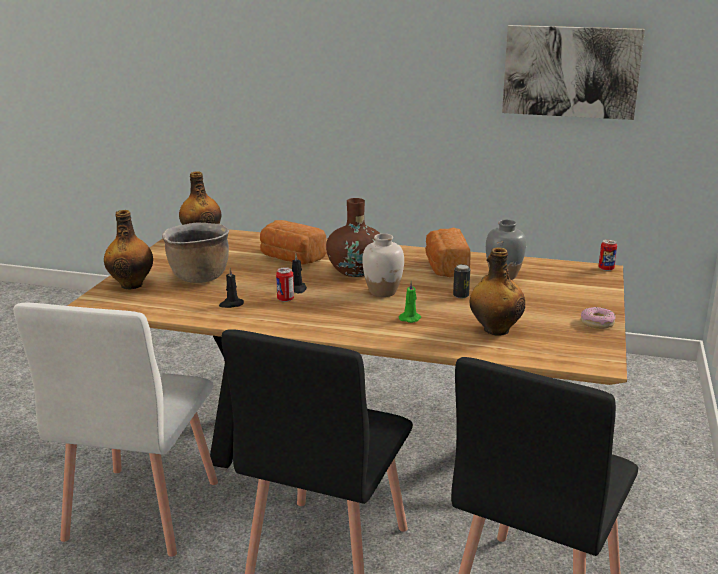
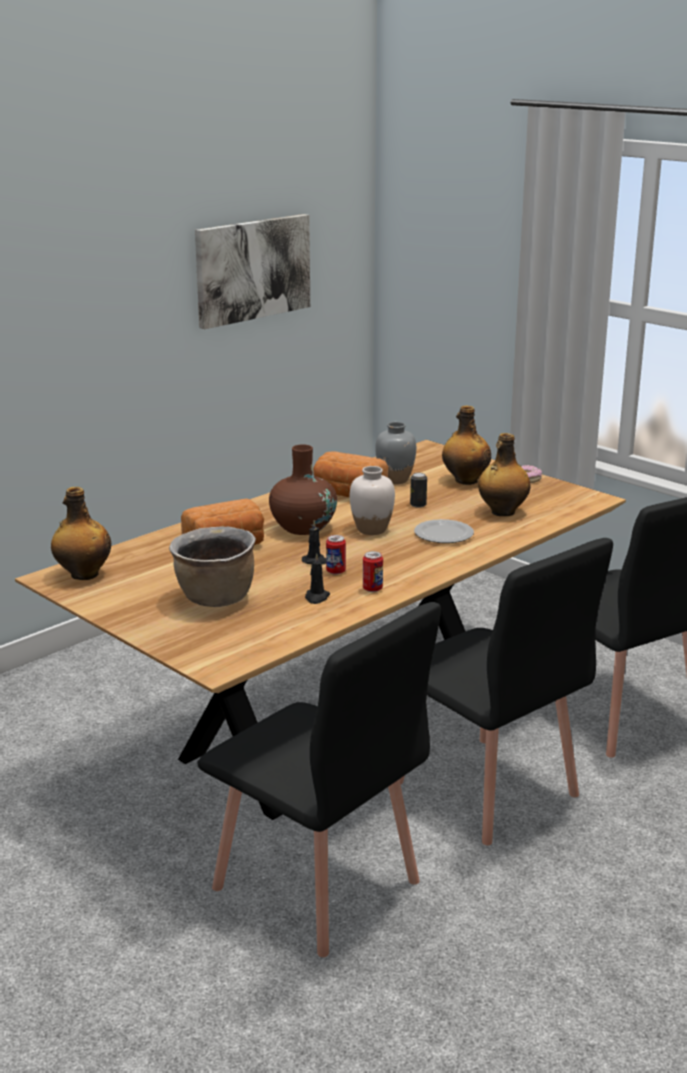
camera: 60 degrees left, 0 degrees up
(132, 284) = (187, 637): bottle -> bottle (465, 480)
(141, 510) = (316, 886): white chair -> black chair
(410, 318) = (444, 534): green candle -> plate
(606, 269) = (427, 446): can -> can (372, 589)

